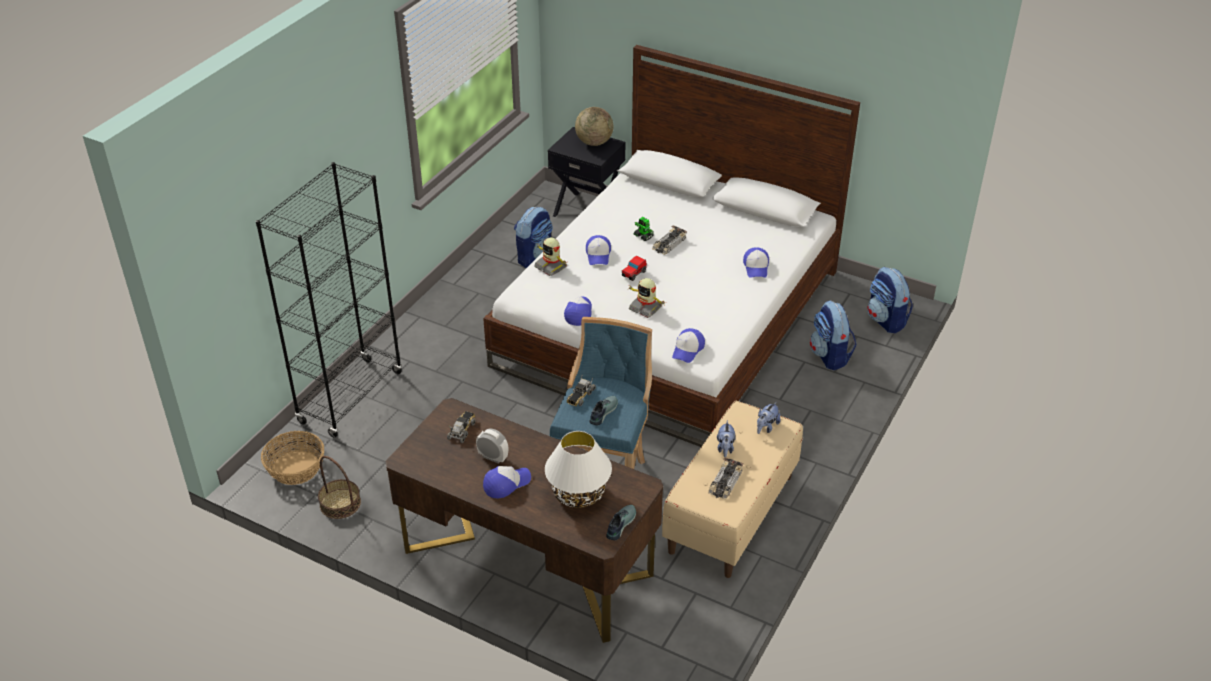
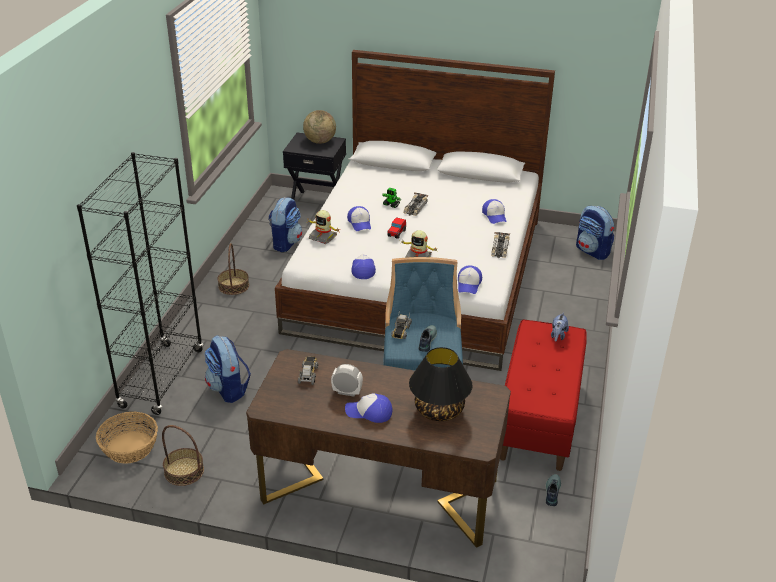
camera: 15 degrees left, 5 degrees down
(460, 301) = (233, 286): none -> basket
(506, 484) = (369, 412): cap -> cap turned 120 degrees counterclockwise
(578, 494) = (438, 410): white table lamp -> black table lamp
(619, 524) = (488, 429): shoe -> shoe (551, 492)
(725, 448) = (532, 358): plush toy -> none
(725, 483) = (545, 385): toy car -> toy car (500, 249)
(731, 514) = (539, 418): beige bench -> red bench
(830, 356) = (562, 283): backpack -> backpack (228, 389)

